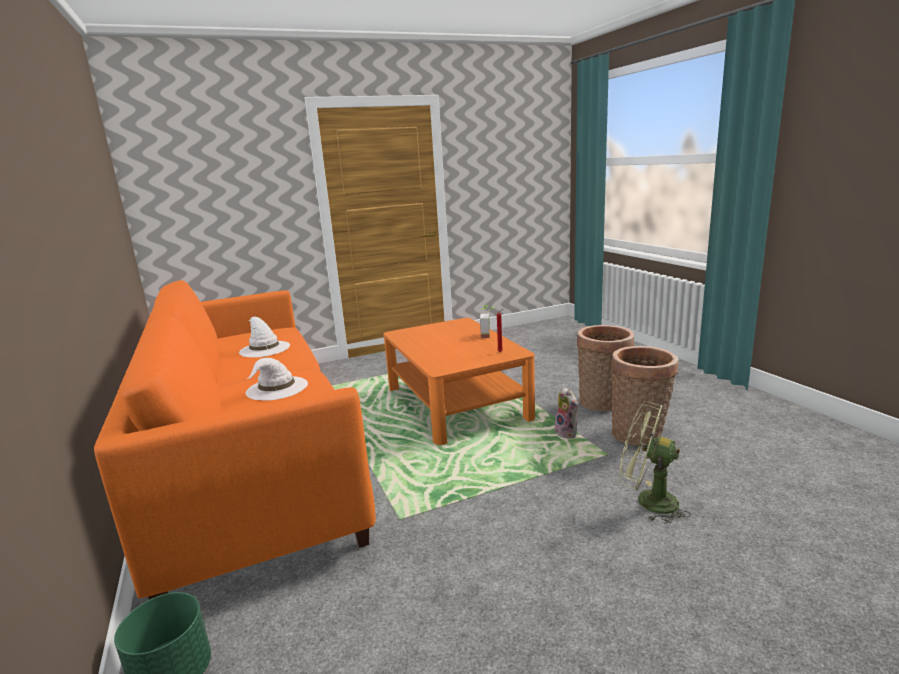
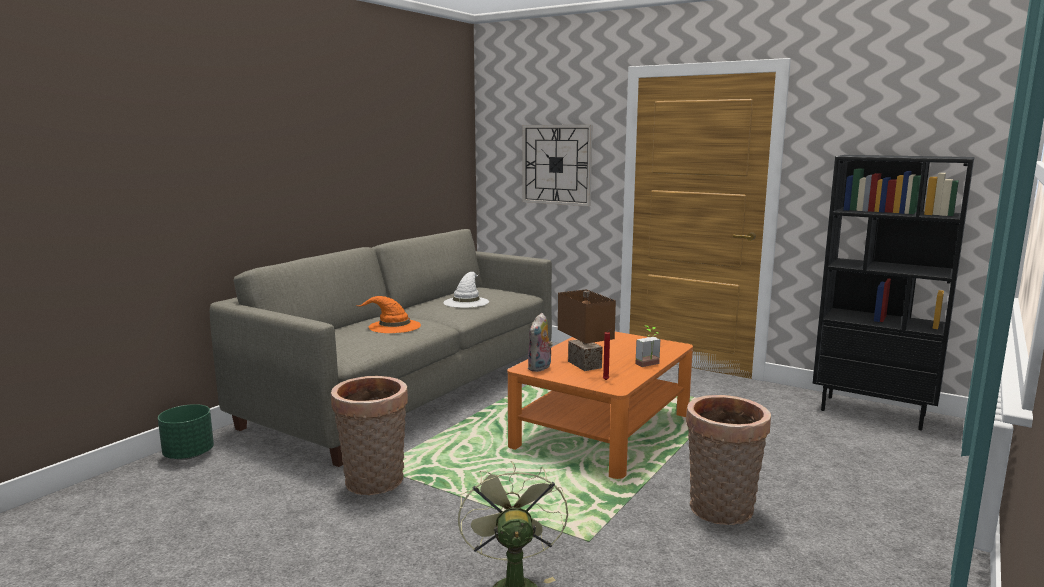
camera: 55 degrees right, 5 degrees down
(241, 198) = (556, 164): none -> wall clock
(253, 462) = (410, 390): orange sofa -> grey sofa
(276, 388) = (393, 326): white hat -> orange hat
(459, 351) = (582, 365): none -> brown table lamp
(529, 330) = (873, 412): none -> black bookcase
(567, 433) = (610, 506): plush toy -> plush toy (540, 368)
(640, 435) = (665, 554): basket -> basket (374, 484)

